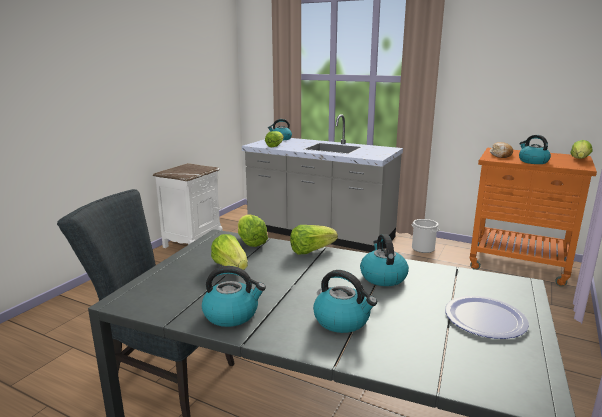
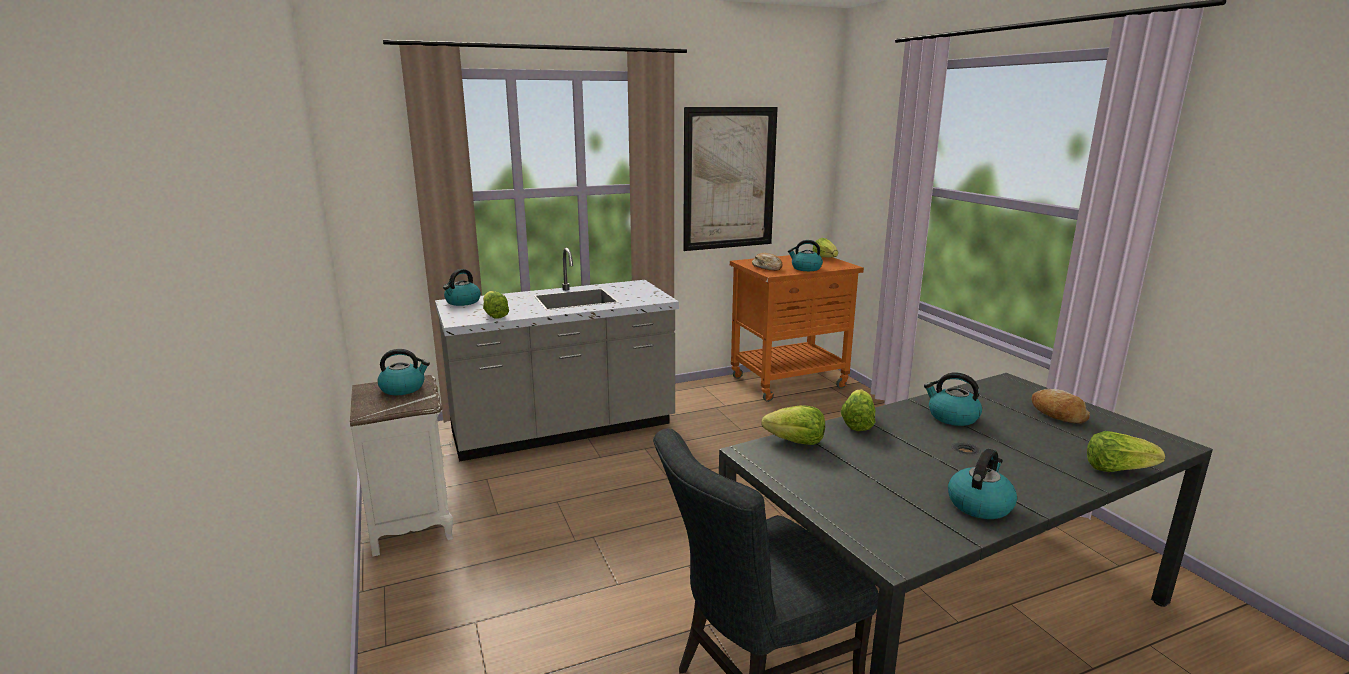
camera: 50 degrees left, 0 degrees up
(231, 267) = (857, 472): lettuce -> lettuce (1117, 469)
(342, 320) = (1027, 461): kettle -> kettle (403, 388)
(422, 248) = (694, 399): bucket -> none
(485, 318) = (1057, 413): plate -> bread
(497, 77) = (729, 179): none -> picture

